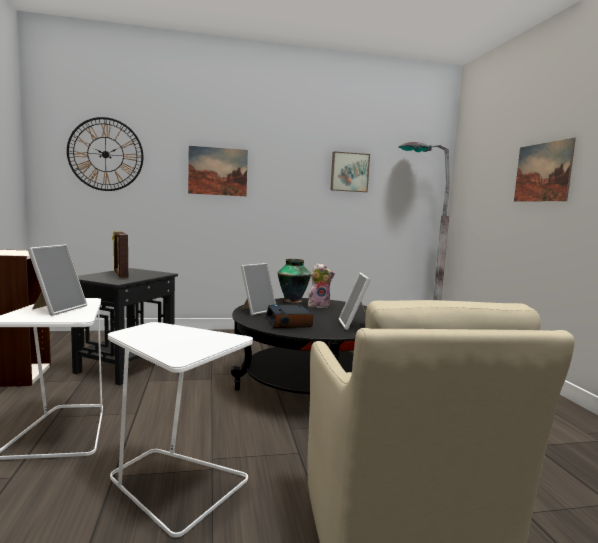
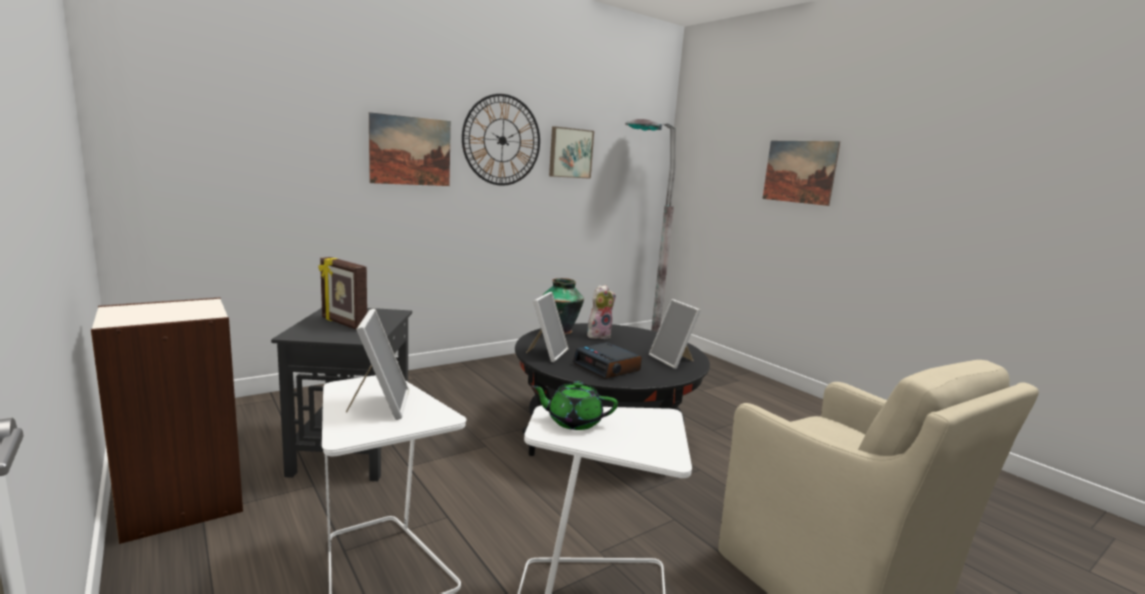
camera: 25 degrees left, 5 degrees up
(105, 154) = (236, 122): wall clock -> wall clock (502, 140)
(157, 331) = (573, 421): none -> green teapot

